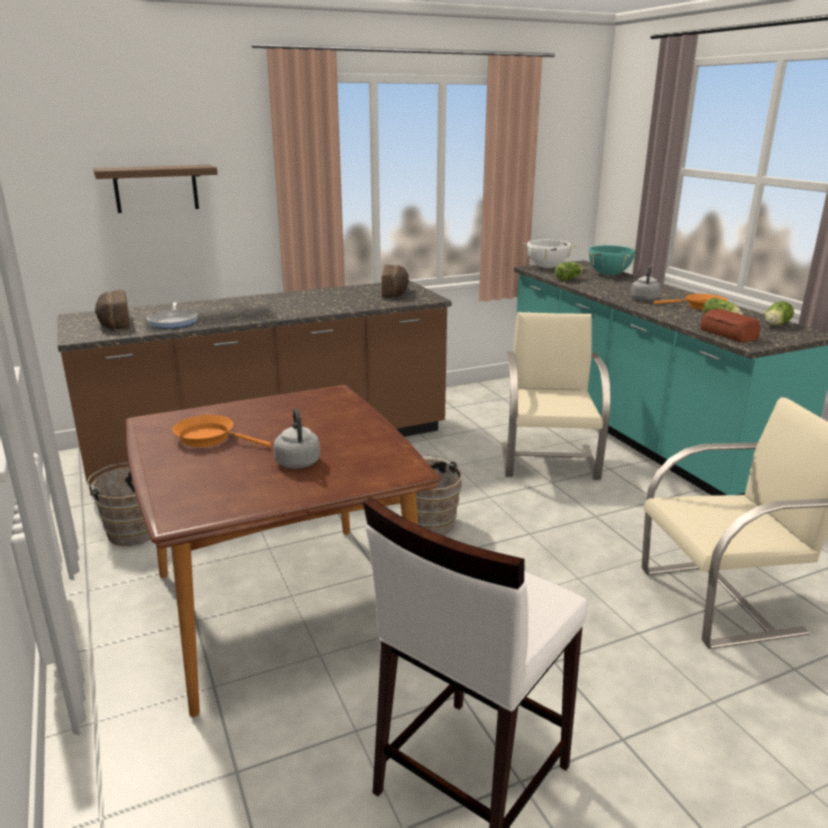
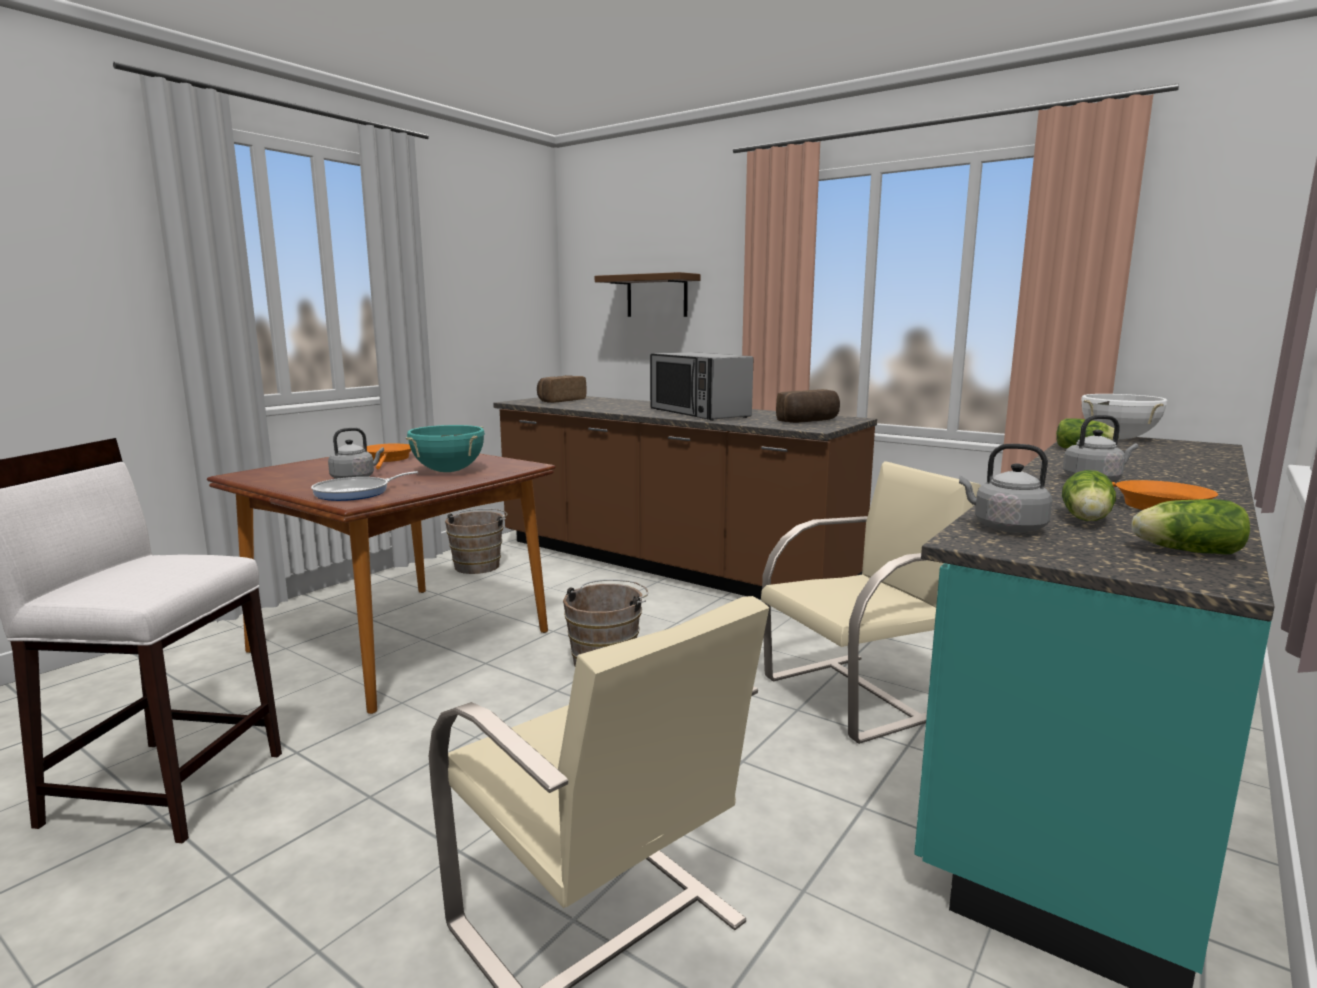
camera: 60 degrees right, 10 degrees down
(173, 321) = (586, 405): frying pan -> frying pan (356, 493)
(303, 305) = (698, 413): none -> microwave
(609, 274) = (1190, 458): turquoise cooking pot -> turquoise cooking pot (448, 471)
(728, 334) = (1005, 527): bread -> grey kettle

